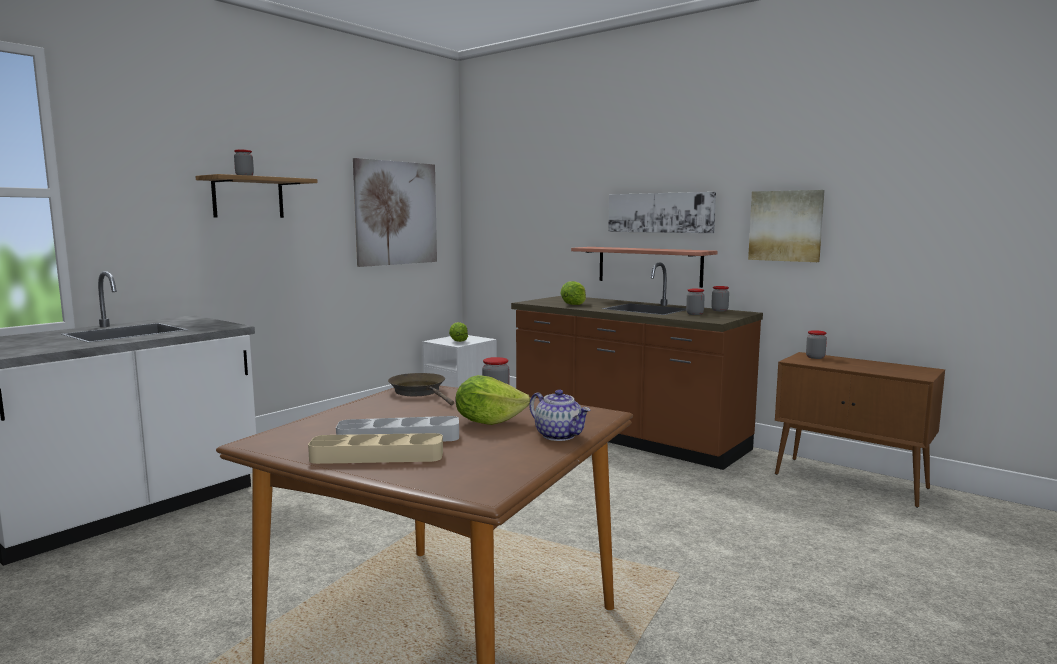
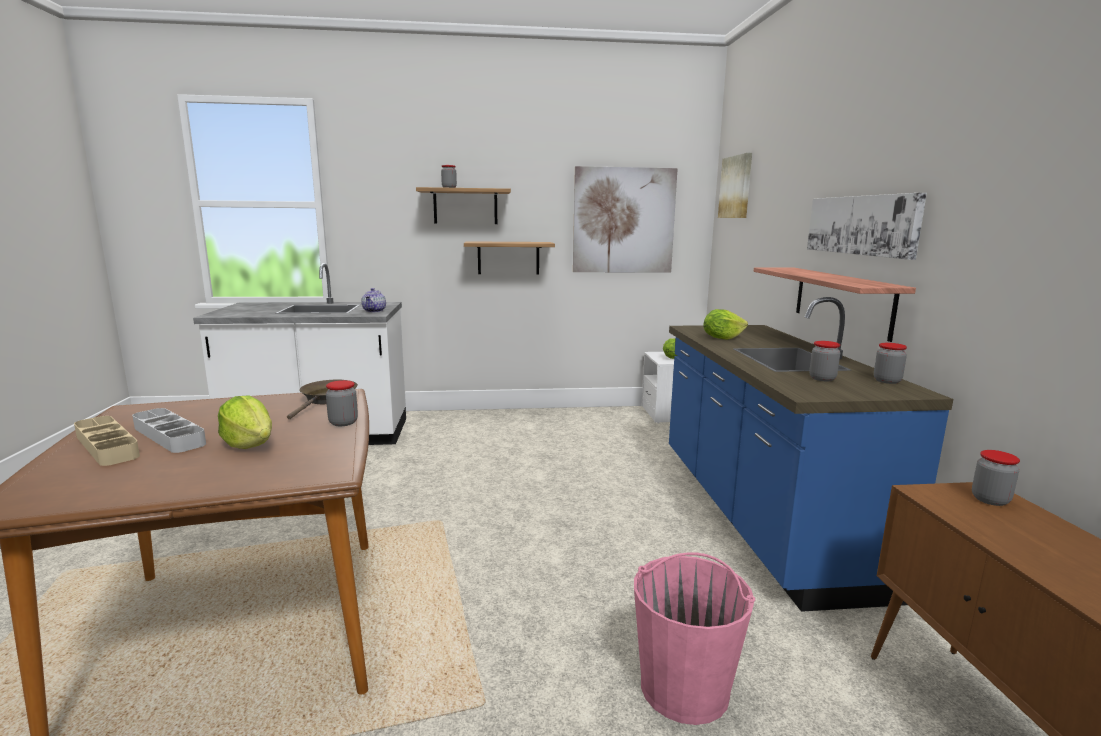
camera: 45 degrees right, 5 degrees up
(296, 255) = (508, 258): none -> shelf
(559, 435) = (222, 481): teapot -> teapot (374, 311)
(627, 437) = (758, 516): brown counter -> blue counter
(739, 519) = (684, 687): none -> pink bucket
(786, 226) = (1015, 254): picture -> picture (736, 187)

